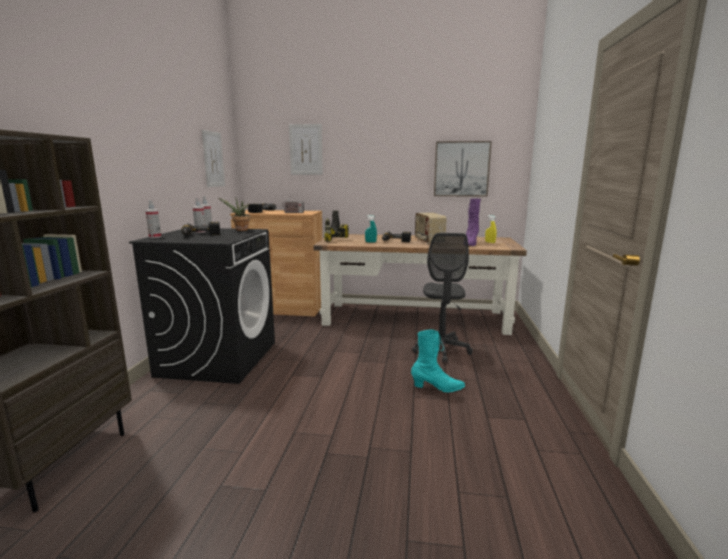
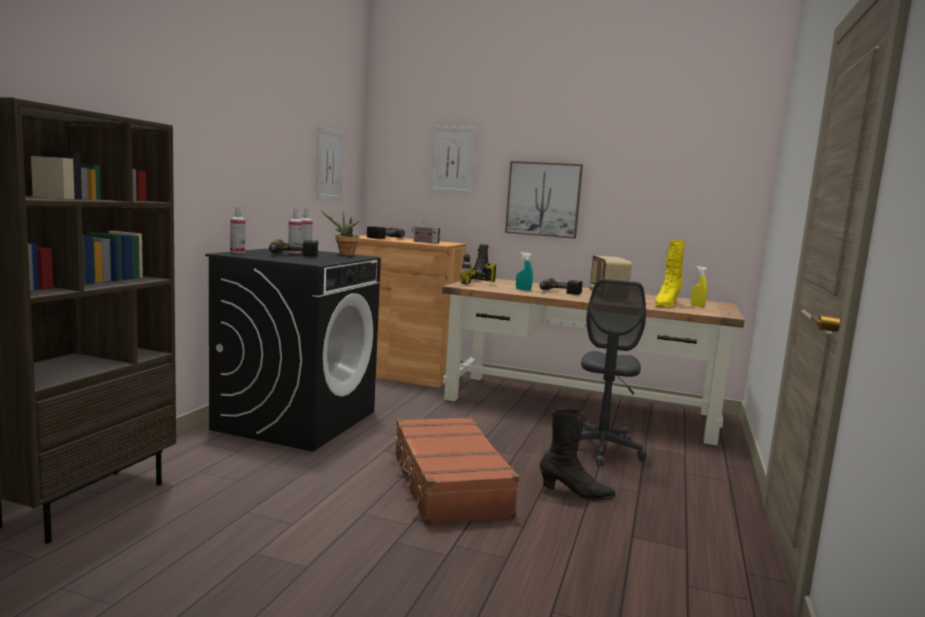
camera: 10 degrees right, 5 degrees down
(347, 395) = (448, 484): none -> brown suitcase
(437, 388) = (576, 493): turquoise boot -> black boot
(461, 169) = (667, 199): picture -> picture (543, 199)
(470, 244) = (666, 305): purple boot -> yellow boot

